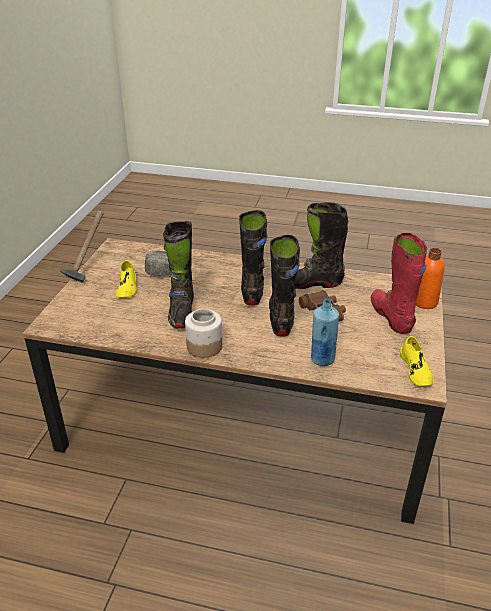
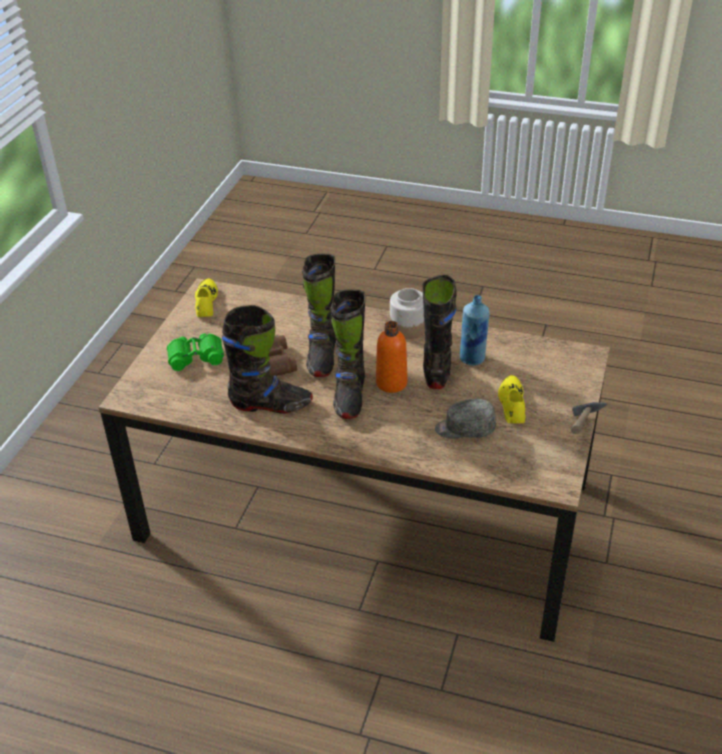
camera: 175 degrees left, 5 degrees up
(322, 359) = (291, 313): blue bottle -> blue bottle (472, 359)
(391, 317) = (196, 356): red boot -> green binoculars
(424, 302) = (144, 374): orange bottle -> orange bottle (391, 383)

